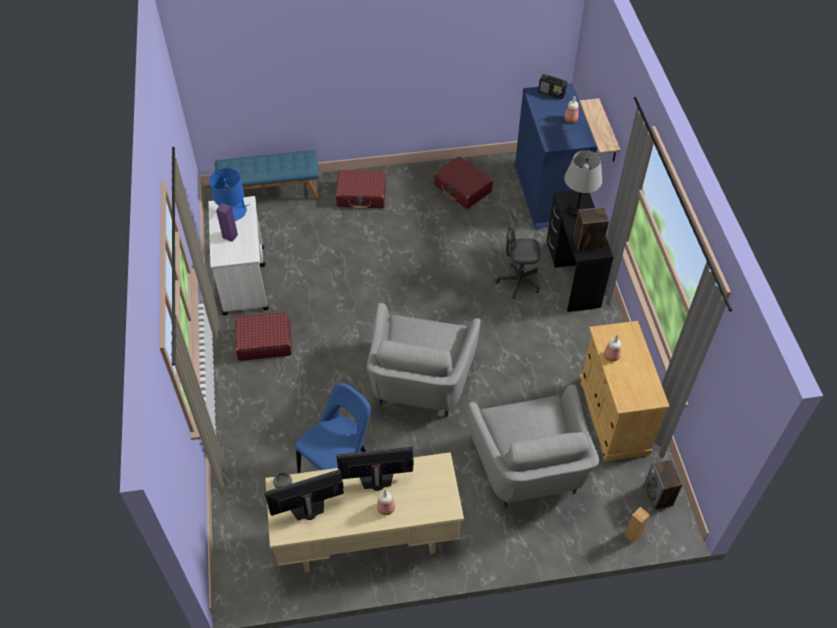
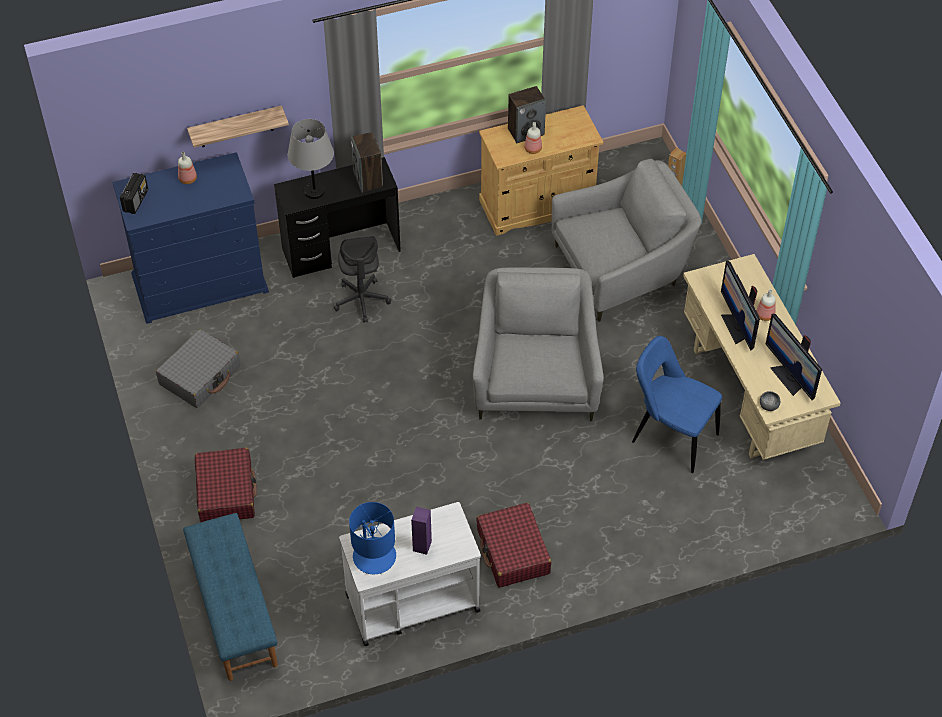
camera: 100 degrees left, 0 degrees up
(420, 382) = (535, 378): grey armchair -> grey armchair turned 90 degrees counterclockwise
(462, 189) = (200, 375): red suitcase -> grey suitcase
(658, 495) = (624, 168): speaker -> speaker (526, 131)

